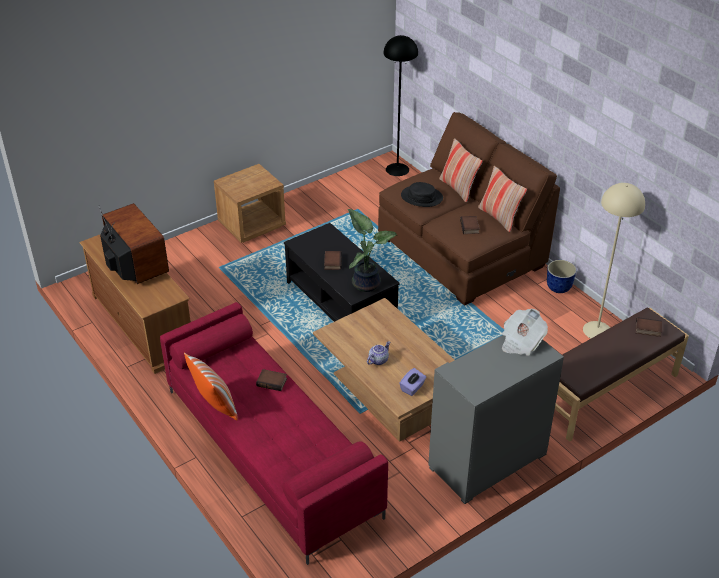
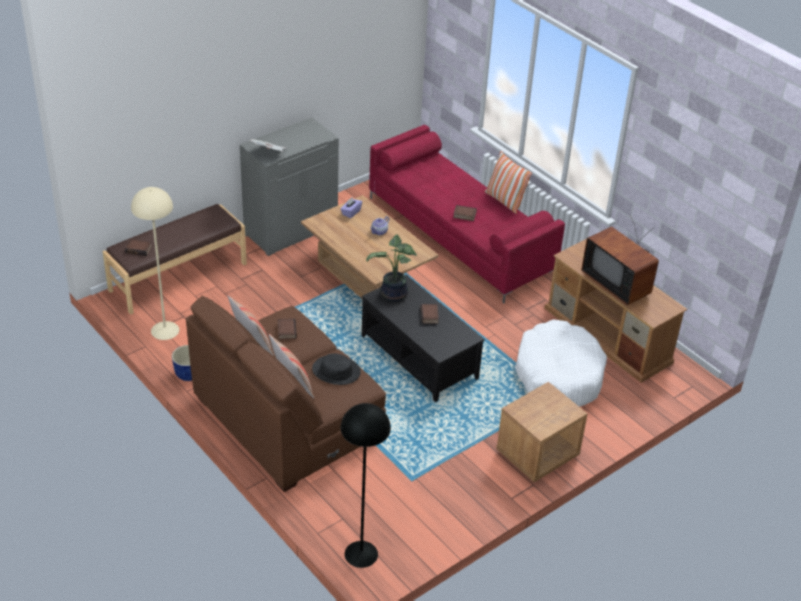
camera: 175 degrees right, 0 degrees up
(210, 285) = (558, 375): none -> white dog bed

